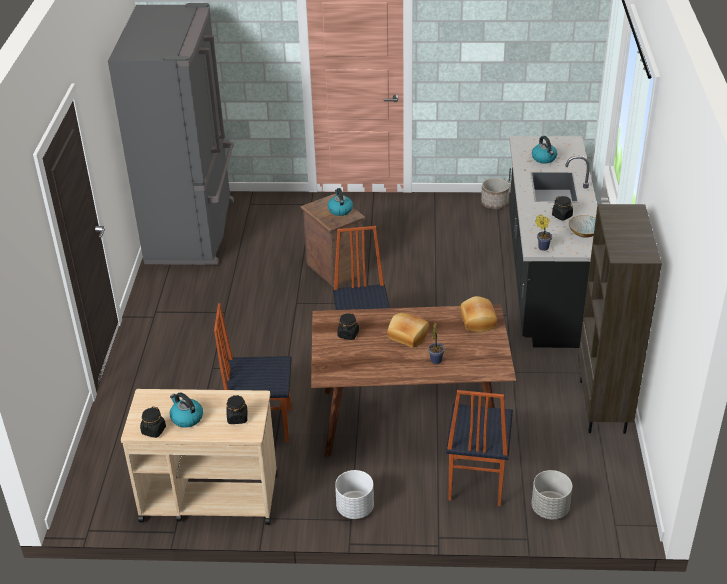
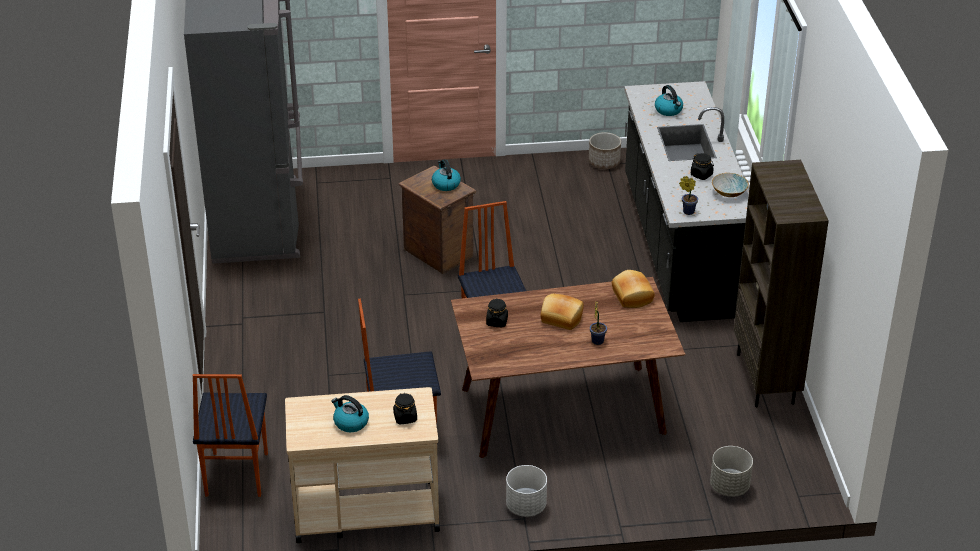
camera: 10 degrees left, 0 degrees up
(153, 430) = (319, 438): black jar -> none
(475, 482) = (647, 467): chair -> chair (235, 475)

